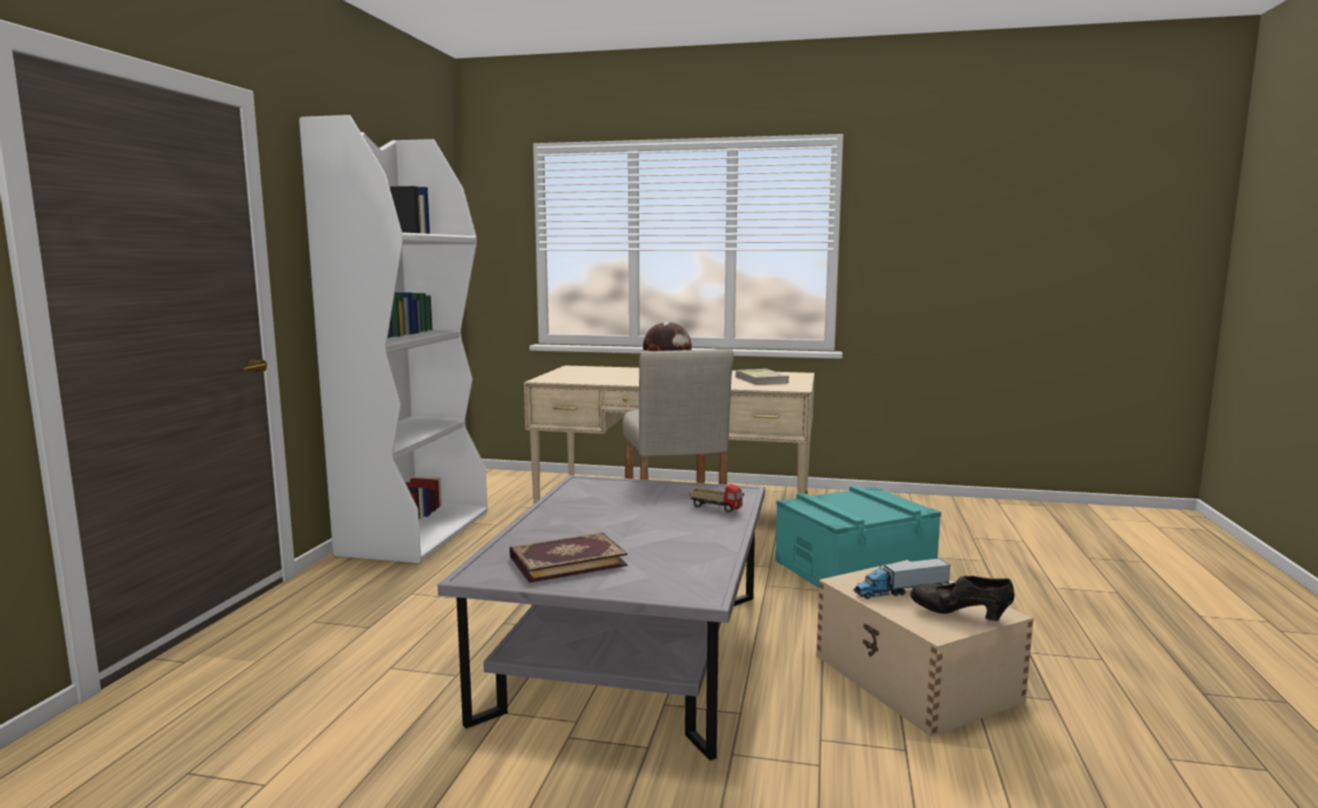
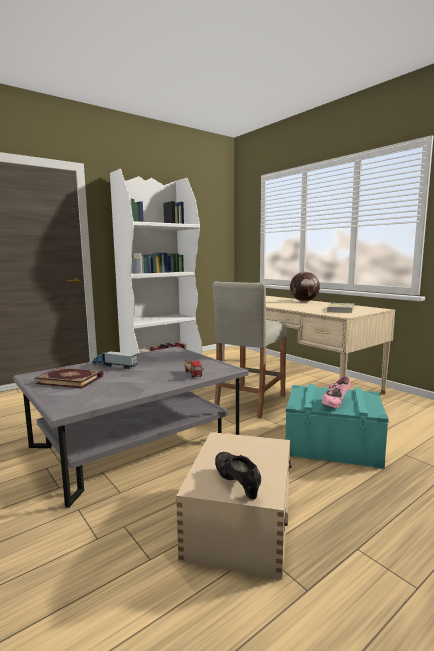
camera: 40 degrees right, 0 degrees up
(869, 510) = (335, 404): none -> pink shoe
(901, 591) = (238, 455): toy truck -> toy truck (114, 365)

